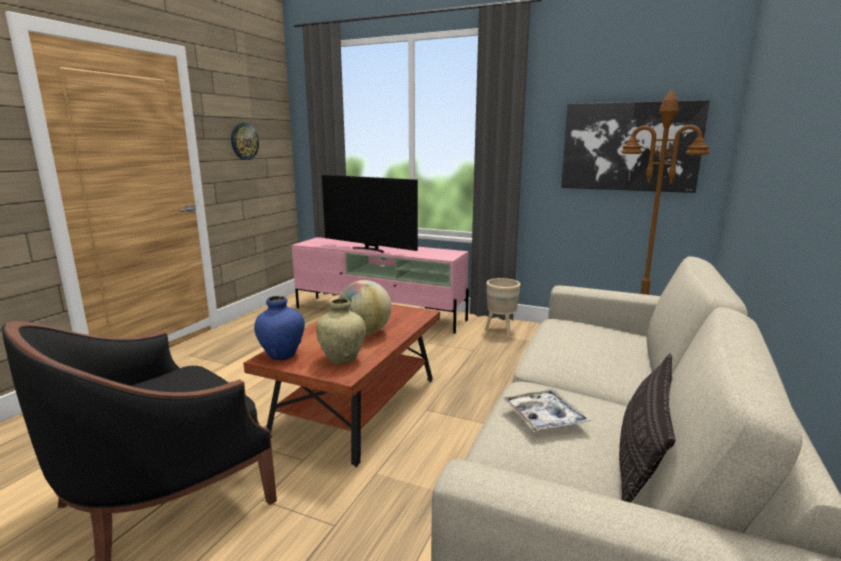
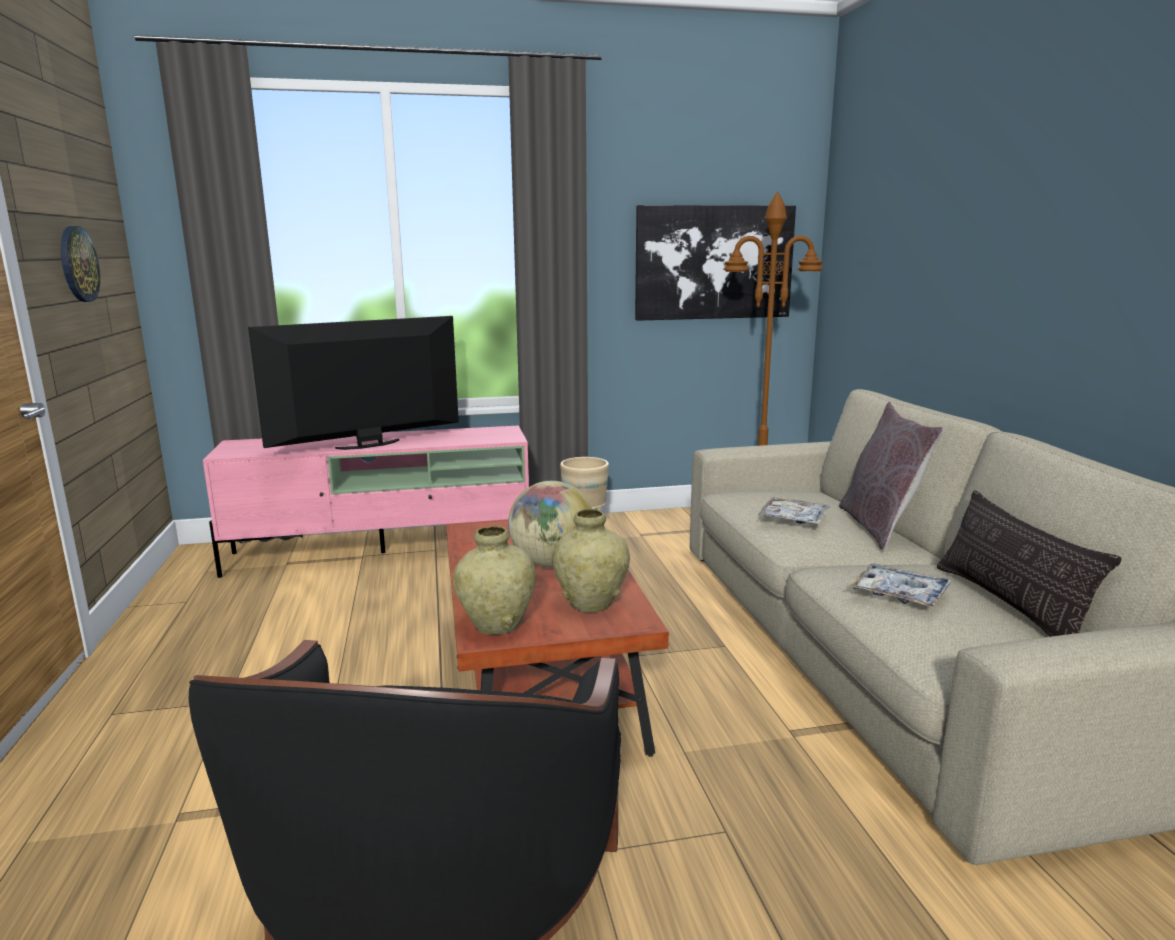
camera: 35 degrees left, 0 degrees up
(282, 355) = (496, 625): blue vase -> beige vase
(370, 249) = (369, 445): television -> television turned 150 degrees clockwise
(567, 346) = (793, 518): none -> tray
(641, 371) = (880, 527): none -> grey pillow

